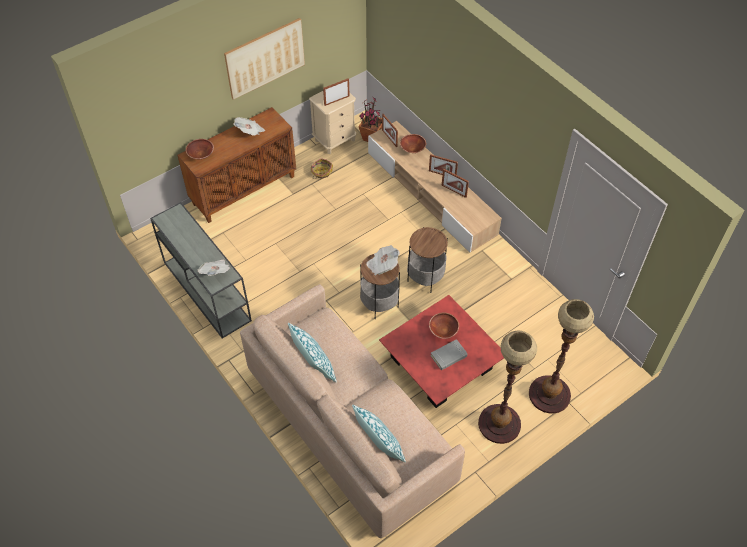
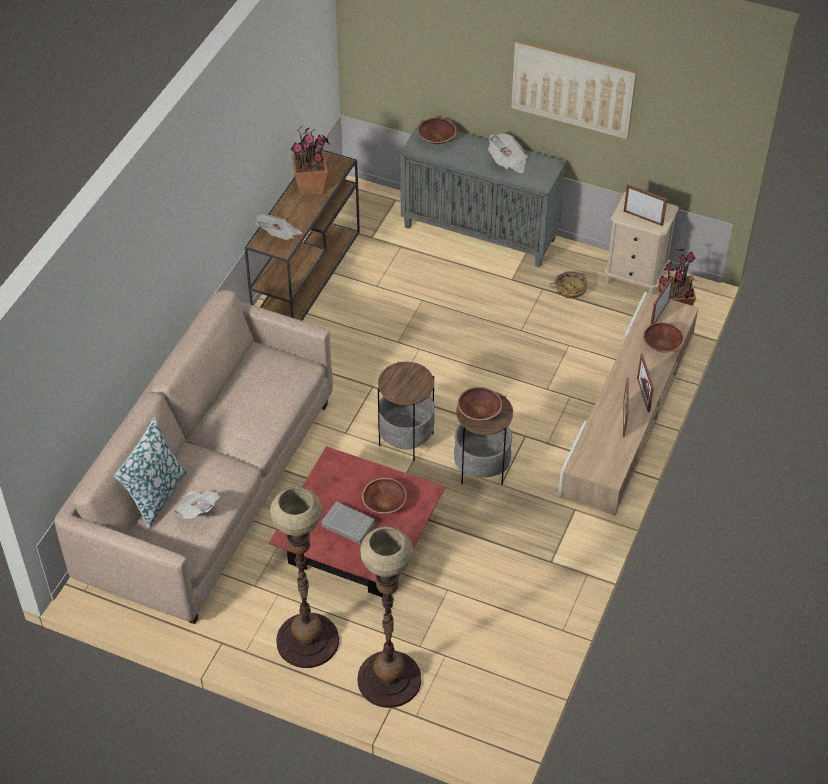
camera: 60 degrees right, 5 degrees down
(185, 236) = (311, 187): none -> potted plant
(206, 290) = (307, 273): grey console table -> brown console table
(244, 189) = (481, 233): brown cabinet -> grey cabinet
(313, 365) = (227, 388): pillow -> none
(382, 265) = (412, 382): newspaper -> newspaper (197, 511)
(427, 245) = (479, 412): none -> brown bowl

